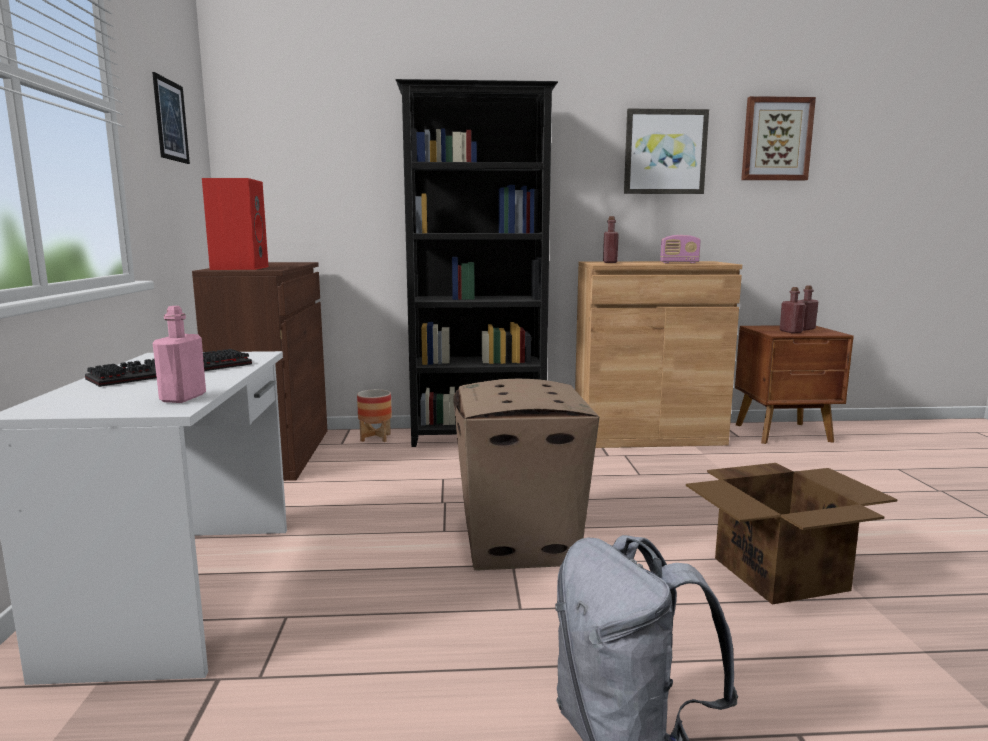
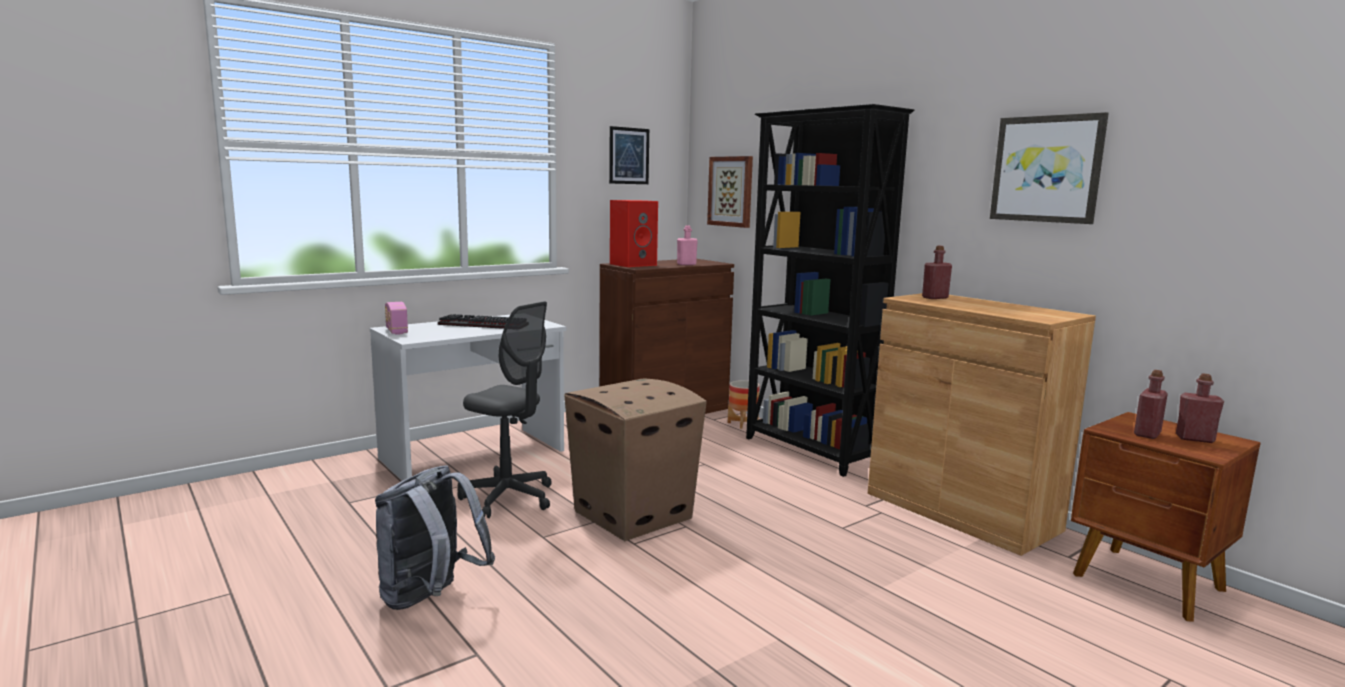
camera: 55 degrees right, 0 degrees up
(183, 398) = (432, 337): pink bottle -> pink bottle (686, 264)
(377, 602) = (508, 498): none -> grey office chair
(679, 263) = (998, 310): radio -> radio (396, 331)
(776, 139) = (1219, 149): picture -> picture (731, 191)
(782, 574) = (713, 624): cardboard box -> none

